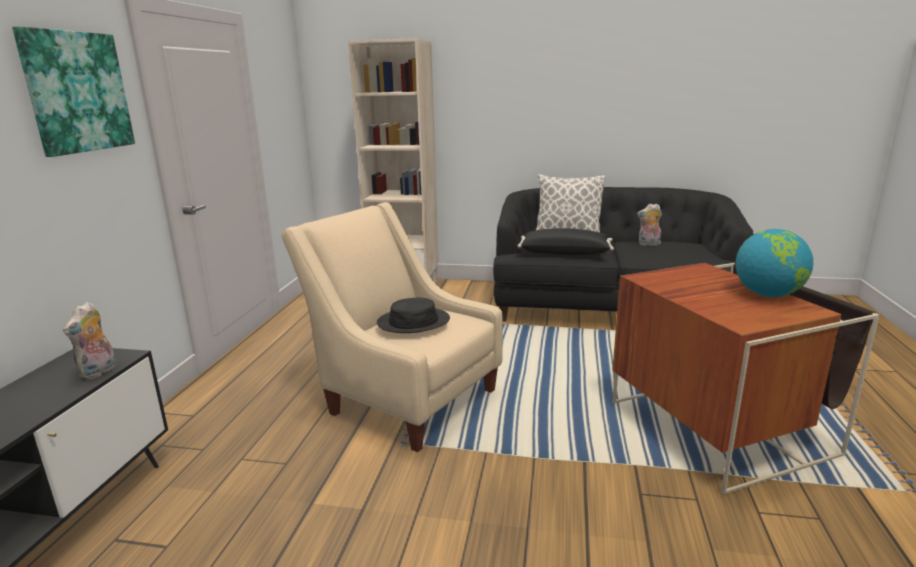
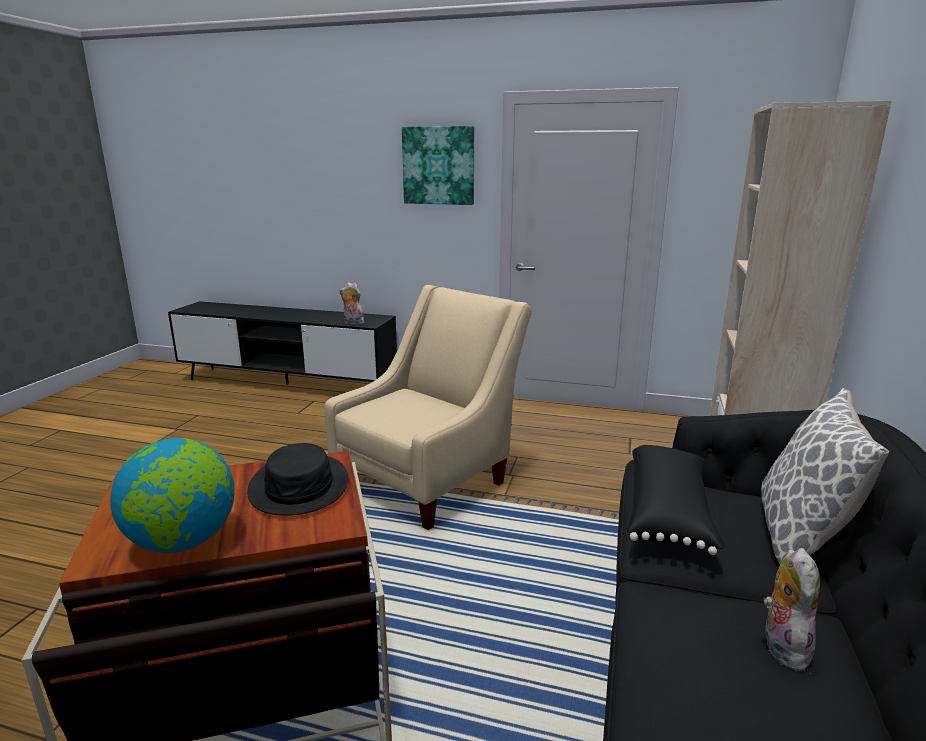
camera: 95 degrees right, 0 degrees up
(413, 322) = (408, 401): black hat -> black hat (299, 486)

